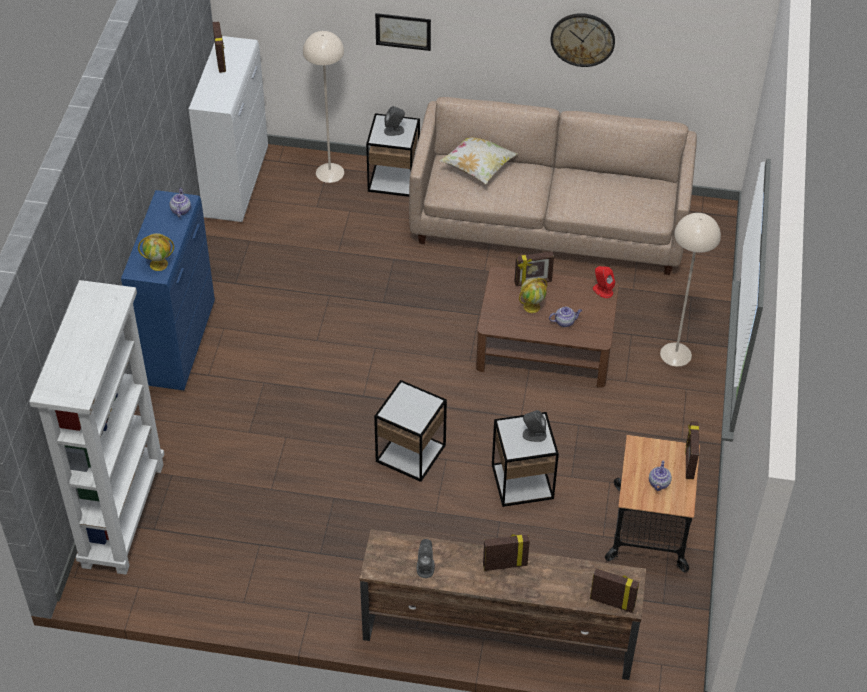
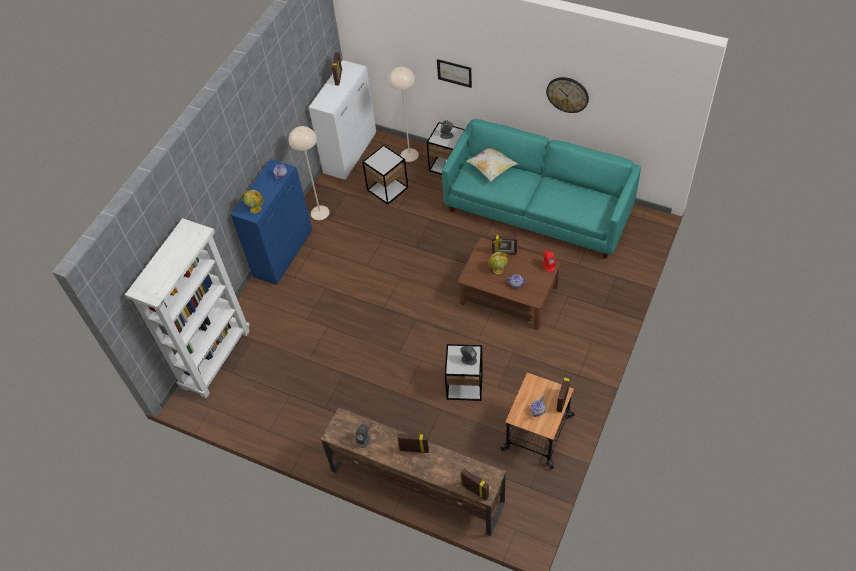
camera: 20 degrees right, 5 degrees up
(411, 453) = (400, 352): side table -> side table (387, 189)
(549, 222) = (538, 209): beige sofa -> turquoise sofa
(675, 354) = (593, 315): beige floor lamp -> beige floor lamp (320, 212)

